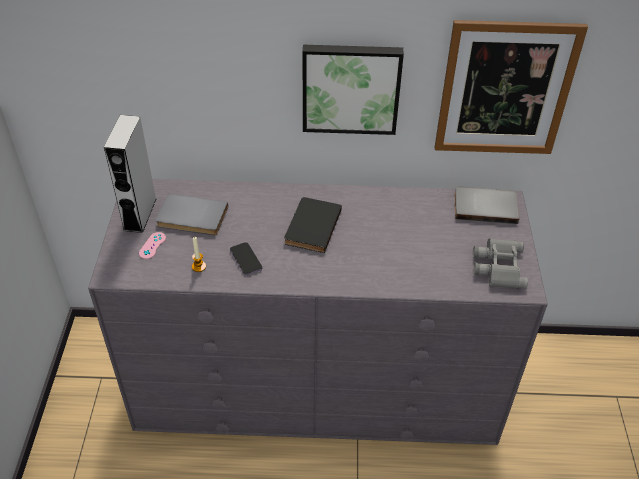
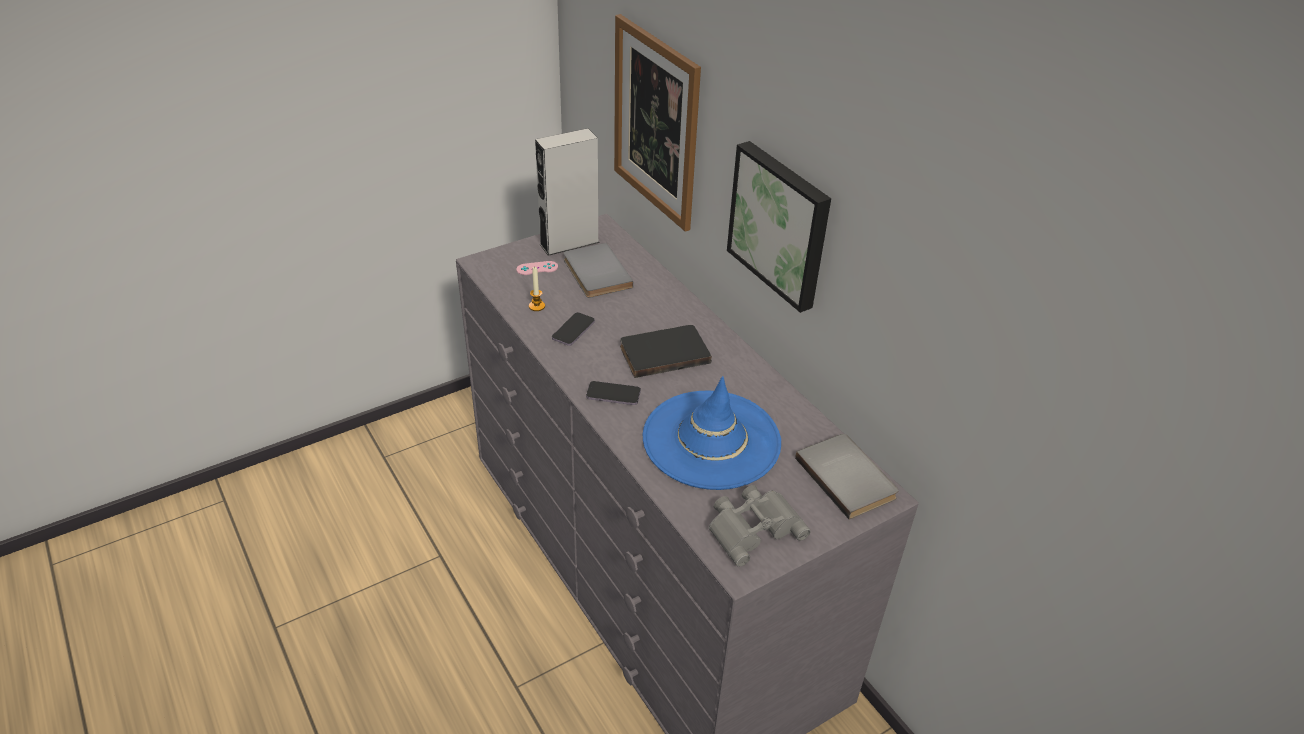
camera: 55 degrees right, 5 degrees down
(332, 271) = (613, 395): none -> phone
(412, 246) = (711, 439): none -> blue hat
(505, 89) = (925, 330): picture -> picture (656, 123)

